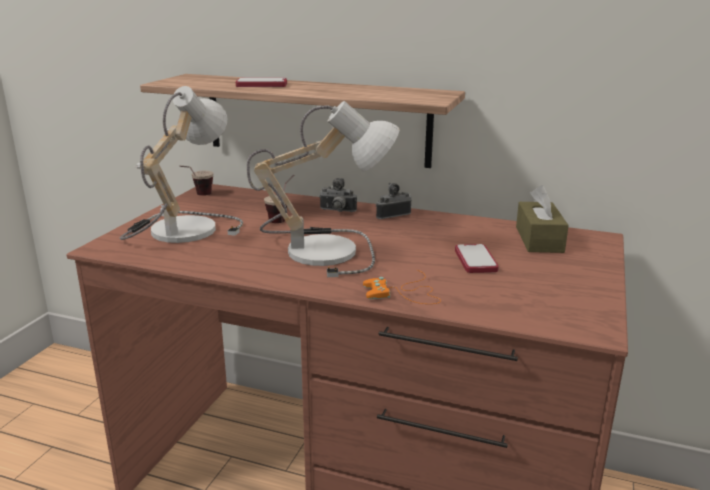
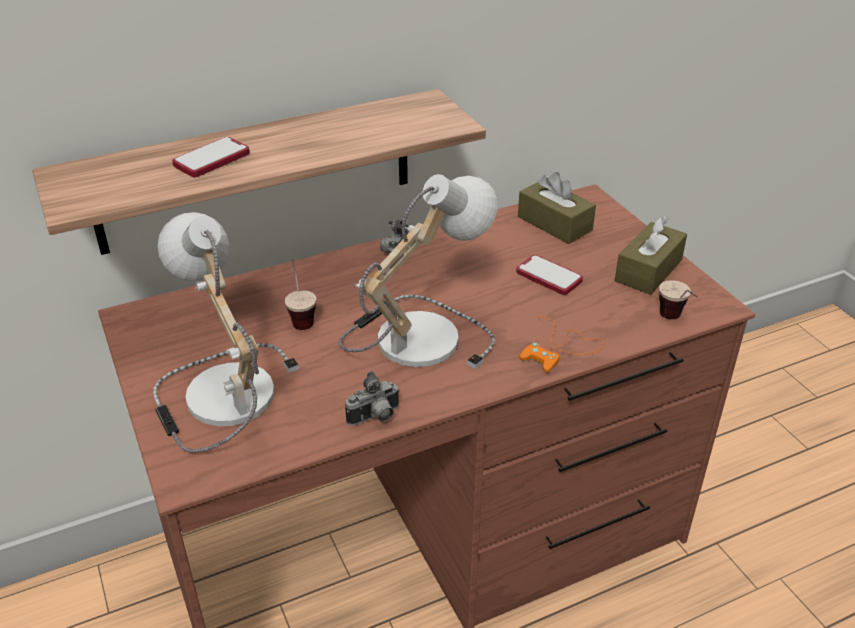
camera: 45 degrees left, 15 degrees up
(197, 196) = (139, 335): cup -> cup (675, 321)
(337, 211) = (337, 277): camera -> camera (375, 417)
(569, 288) = (648, 270): none -> brown tissue box

